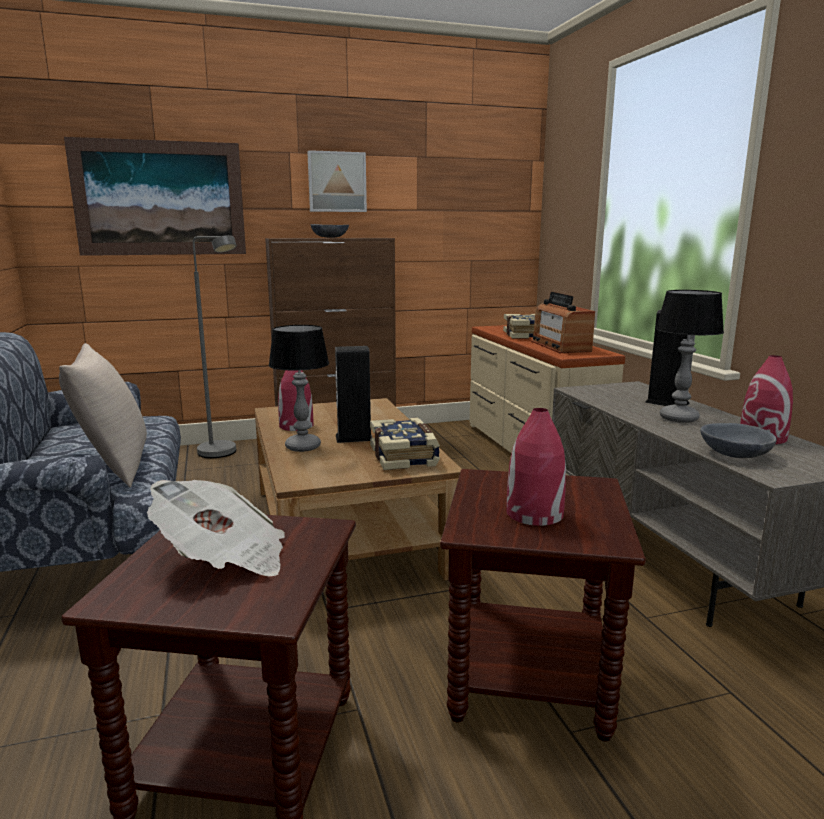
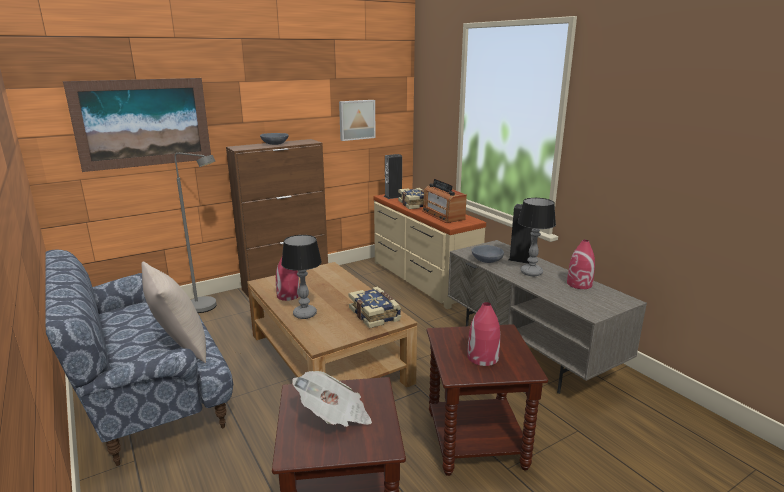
camera: 15 degrees left, 5 degrees up
(337, 182) = (274, 101): picture -> picture (356, 119)
(354, 438) = (334, 302): speaker -> speaker (393, 196)
(734, 453) = (569, 299): grey bowl -> grey bowl (486, 260)

